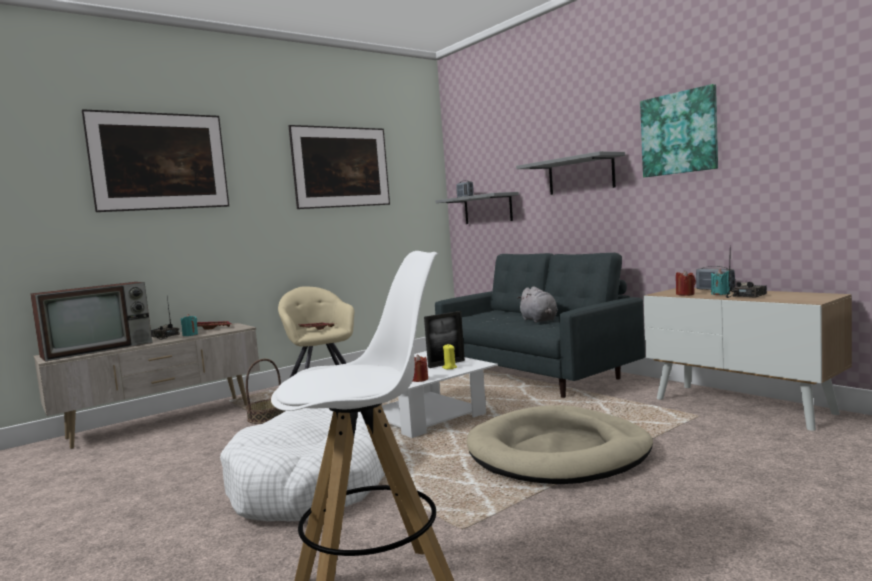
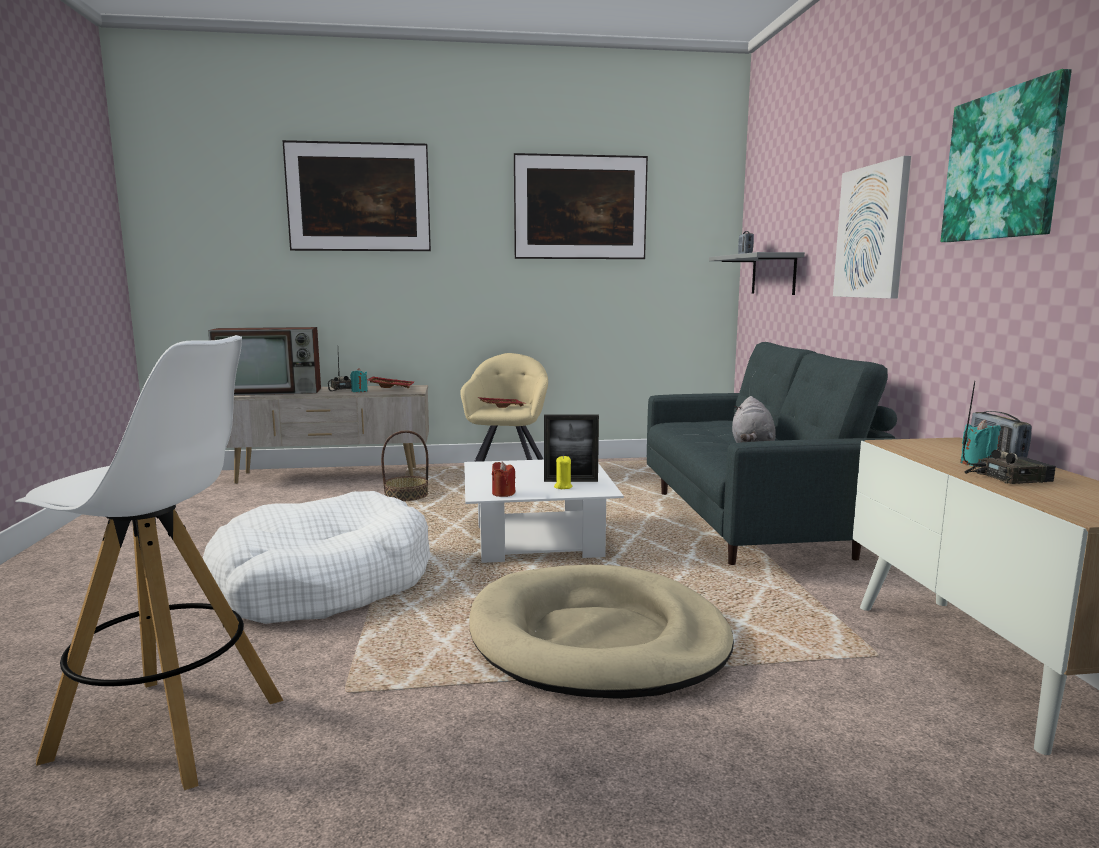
camera: 30 degrees right, 5 degrees up
(580, 175) = (872, 232): grey shelf -> picture
(685, 294) = (923, 452): red candle -> none

